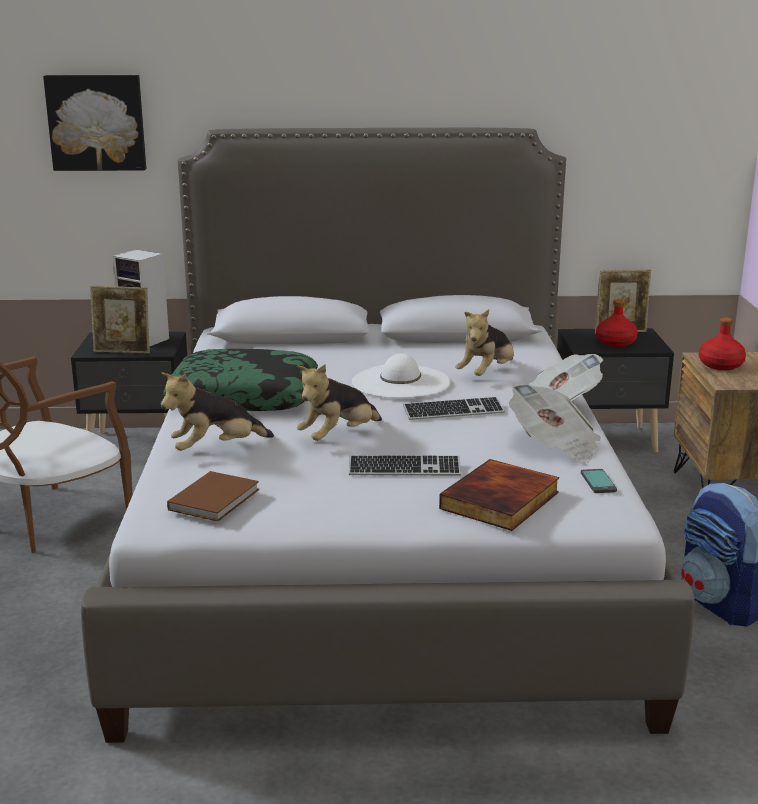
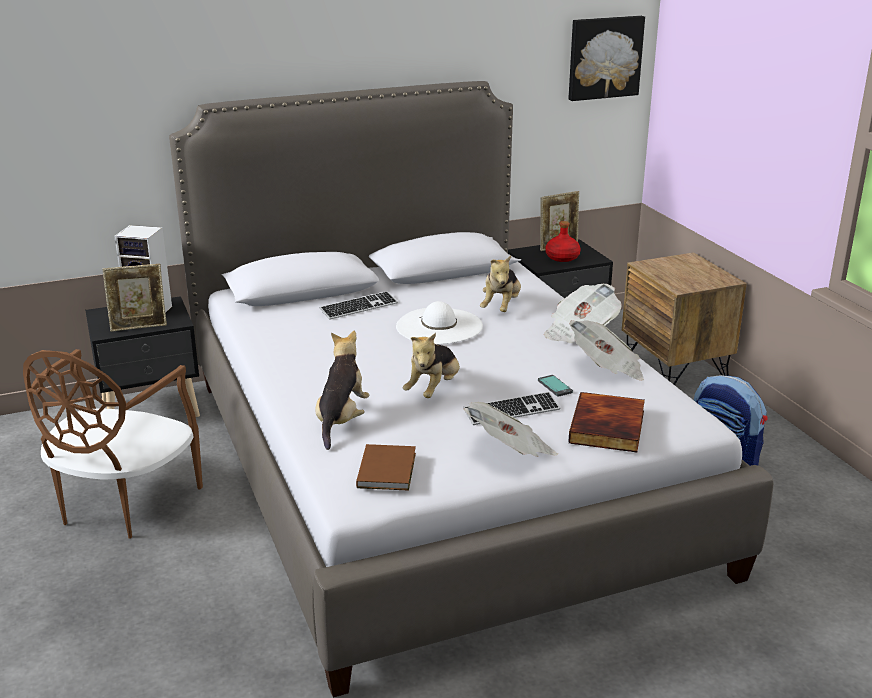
camera: 20 degrees left, 5 degrees up
(97, 122) = (79, 105): picture -> picture (604, 57)
(216, 449) = (341, 420): plush toy -> plush toy turned 150 degrees clockwise
(244, 396) = (317, 361): pillow -> none
(366, 506) = (510, 452): none -> newspaper
(453, 411) = (505, 349): keyboard -> keyboard (359, 307)
(598, 482) = (664, 396): phone -> phone (555, 386)
(721, 365) = (664, 271): red bottle -> none

